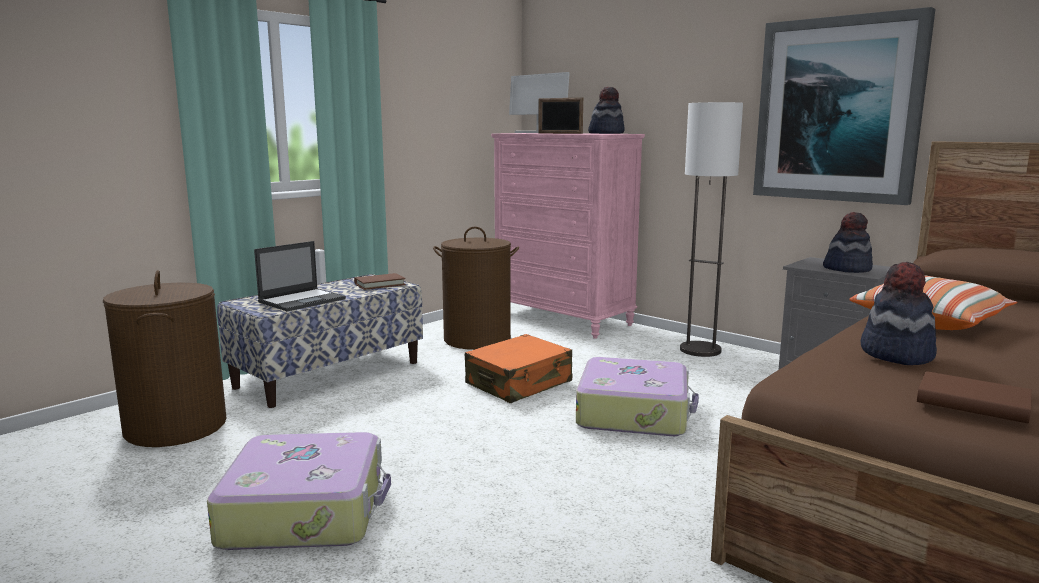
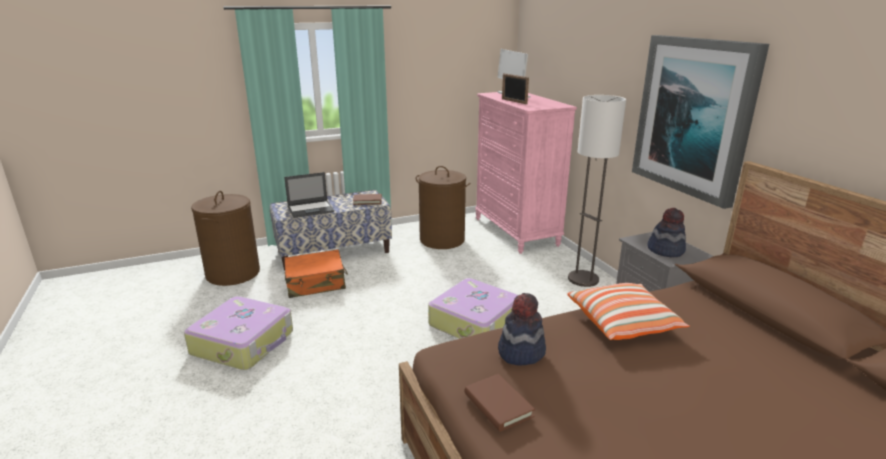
camera: 25 degrees right, 10 degrees up
(519, 383) = (431, 282): orange suitcase -> orange suitcase (316, 283)
(606, 133) = (548, 104): hat -> none

